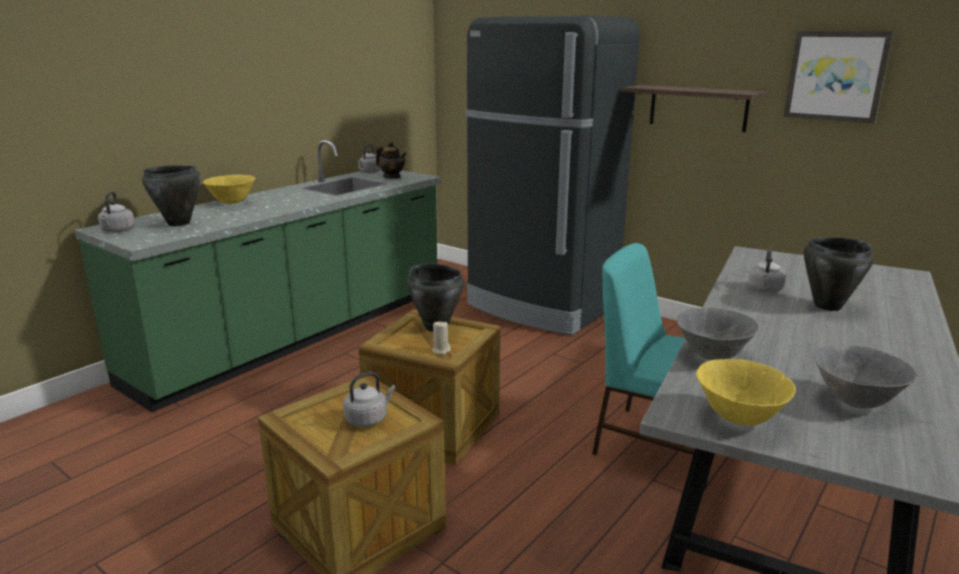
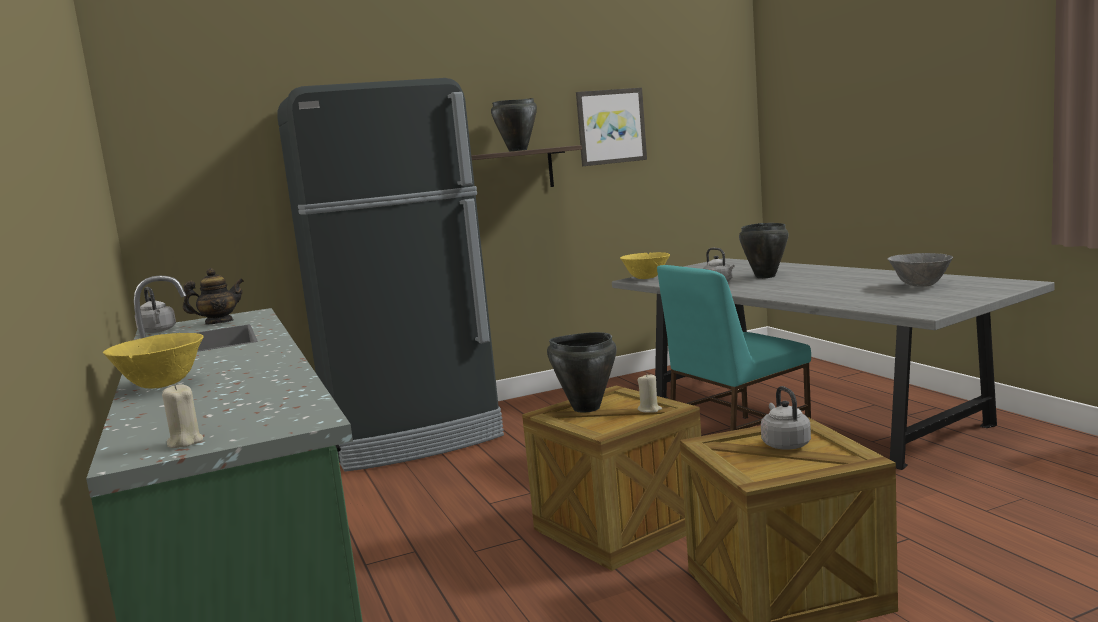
camera: 60 degrees left, 10 degrees down
(117, 231) = (185, 442): grey kettle -> beige candle
(179, 223) = (229, 407): black cooking pot -> black cooking pot (518, 150)
(712, 356) = (834, 300): grey bowl -> none
(738, 418) = (936, 304): yellow bowl -> yellow bowl (646, 278)

